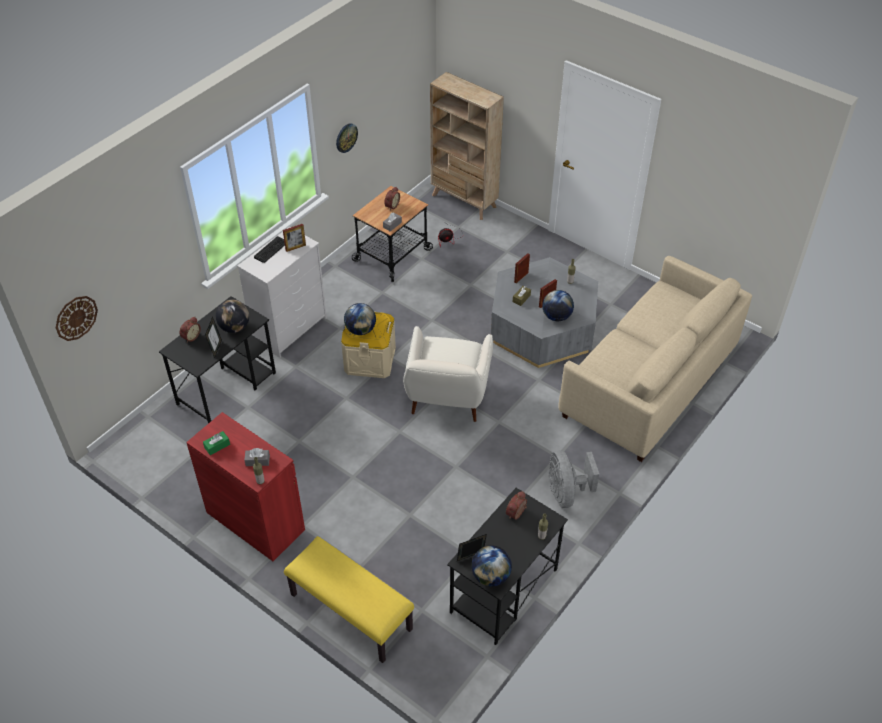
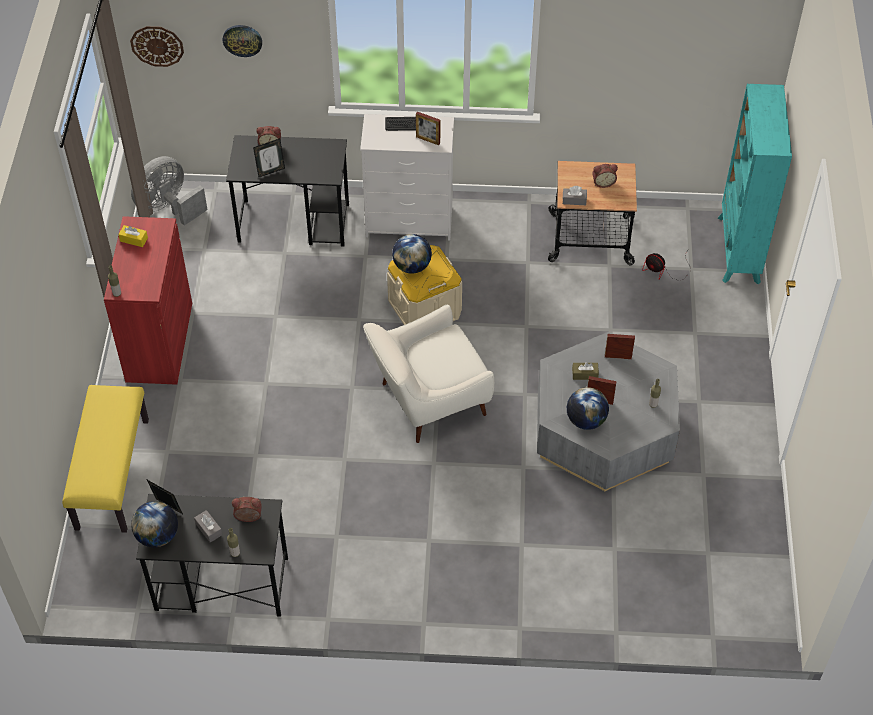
camera: 55 degrees right, 5 degrees up
(217, 446) = (134, 239): green tissue box -> yellow tissue box
(235, 327) = (308, 167): globe -> none
(257, 461) = (138, 277): grey tissue box -> grey tissue box (208, 529)
(346, 137) = (593, 73): wall clock -> wall clock (242, 40)
(464, 201) = (738, 250): beige bookcase -> turquoise bookcase
(566, 493) = (385, 574): grey fan -> grey fan (168, 208)
(649, 383) = (609, 574): beige sofa -> none

